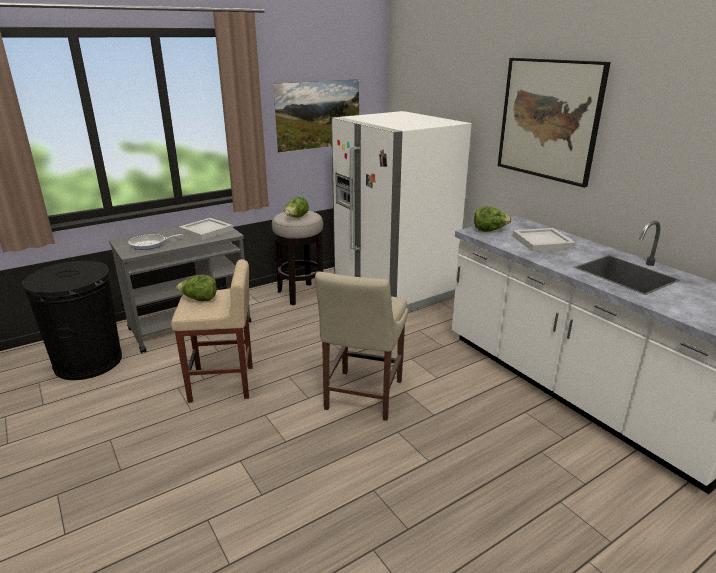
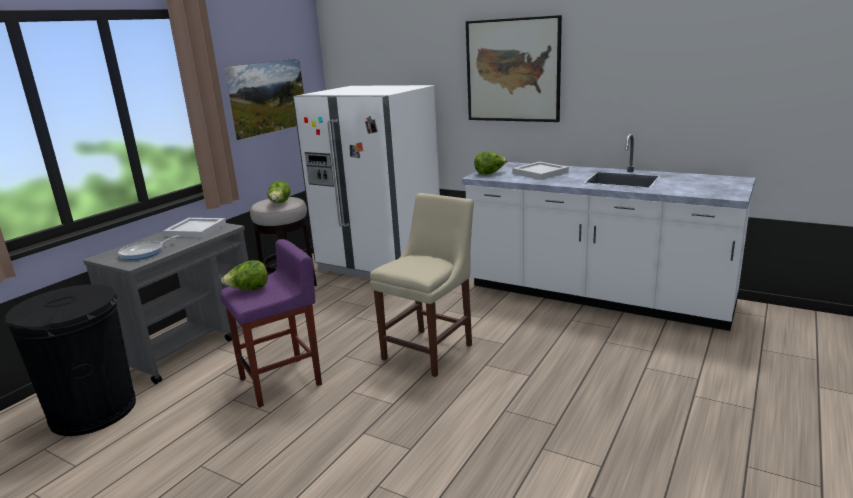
camera: 25 degrees left, 5 degrees down
(223, 384) = (282, 381): beige stool -> purple stool
(362, 397) = (431, 350): beige chair -> beige chair turned 135 degrees counterclockwise

